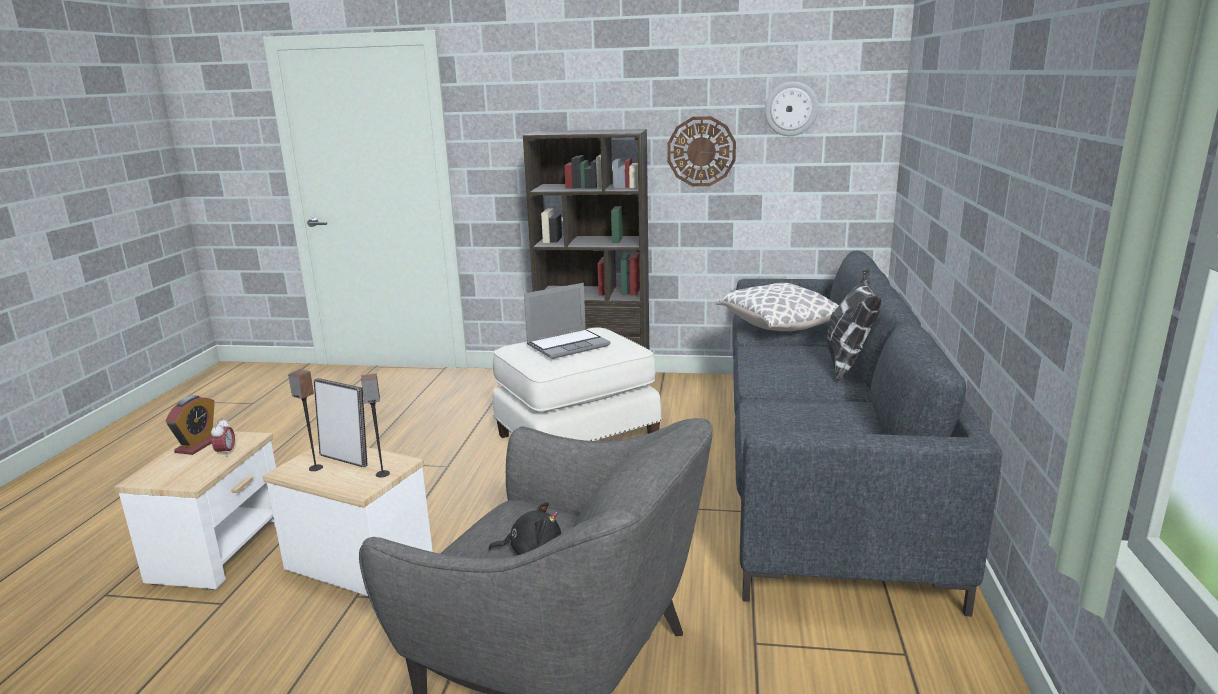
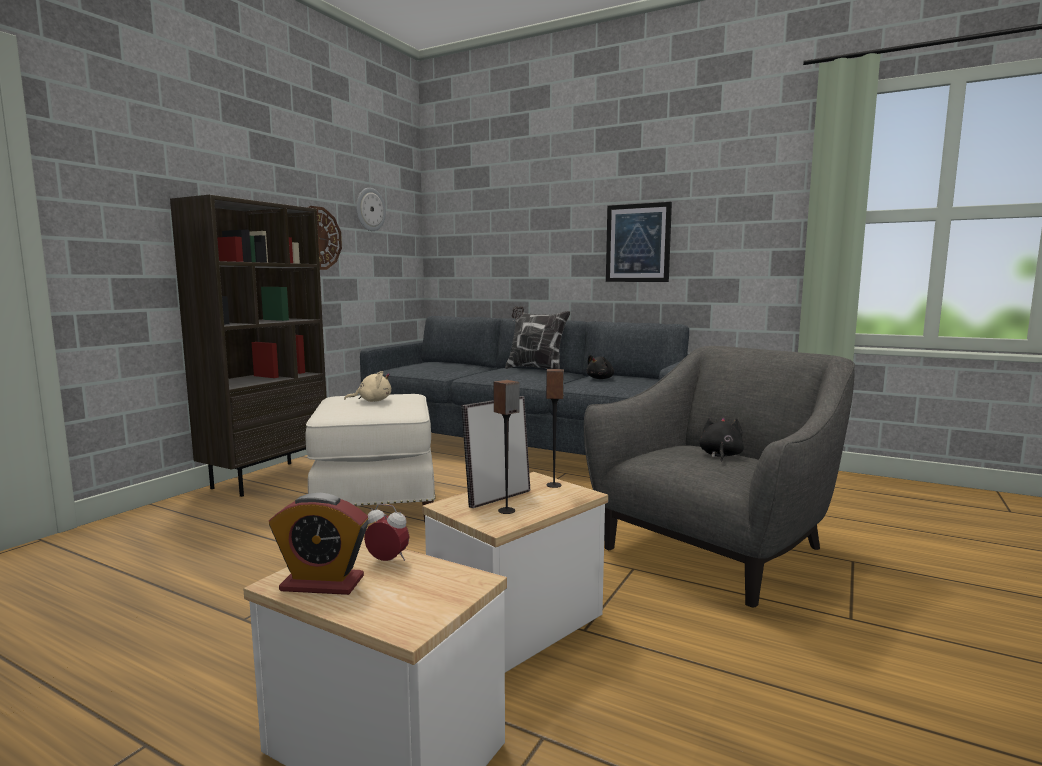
camera: 70 degrees left, 10 degrees down
(198, 445) = (322, 583): alarm clock -> alarm clock turned 150 degrees clockwise
(568, 345) = (372, 401): laptop -> beige plush toy
(778, 326) = (439, 369): pillow -> none
(827, 412) = (601, 378): none -> black plush toy
(1001, 203) = (638, 243): none -> picture

